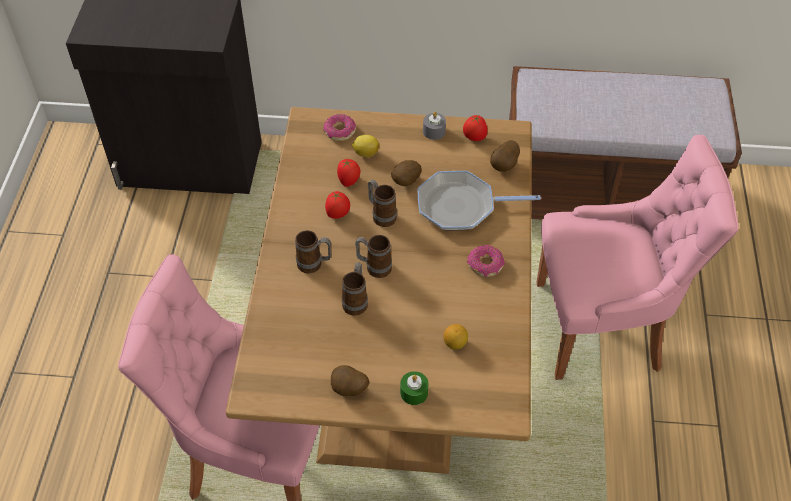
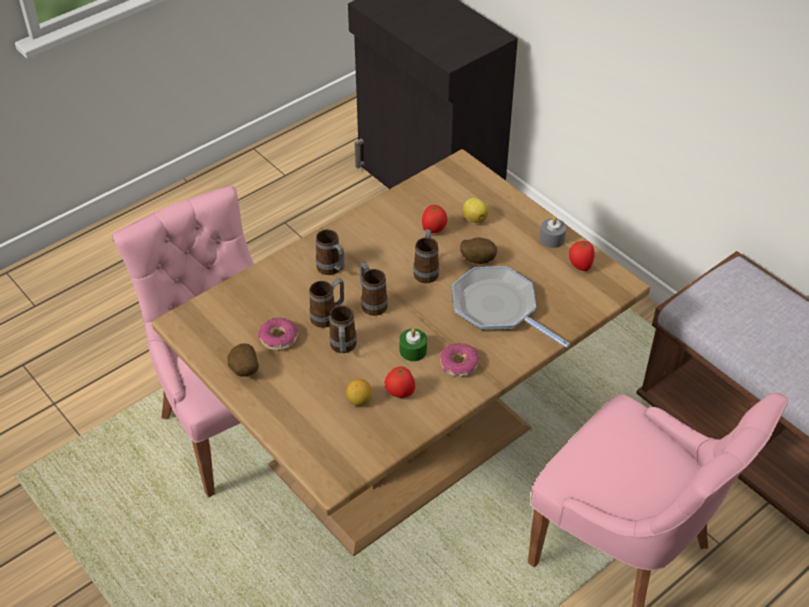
camera: 45 degrees right, 5 degrees down
(338, 214) = (395, 248): tomato -> tomato (400, 393)
(339, 131) = (475, 190): donut -> donut (278, 338)
(396, 316) = (343, 348): none -> mug
(414, 392) = (285, 409): green candle -> green candle (413, 350)
(504, 166) = (577, 304): potato -> none

